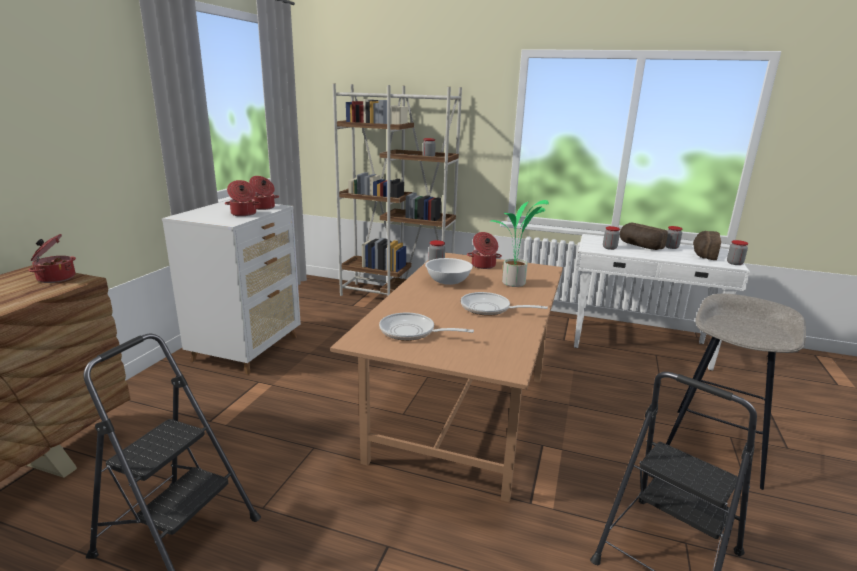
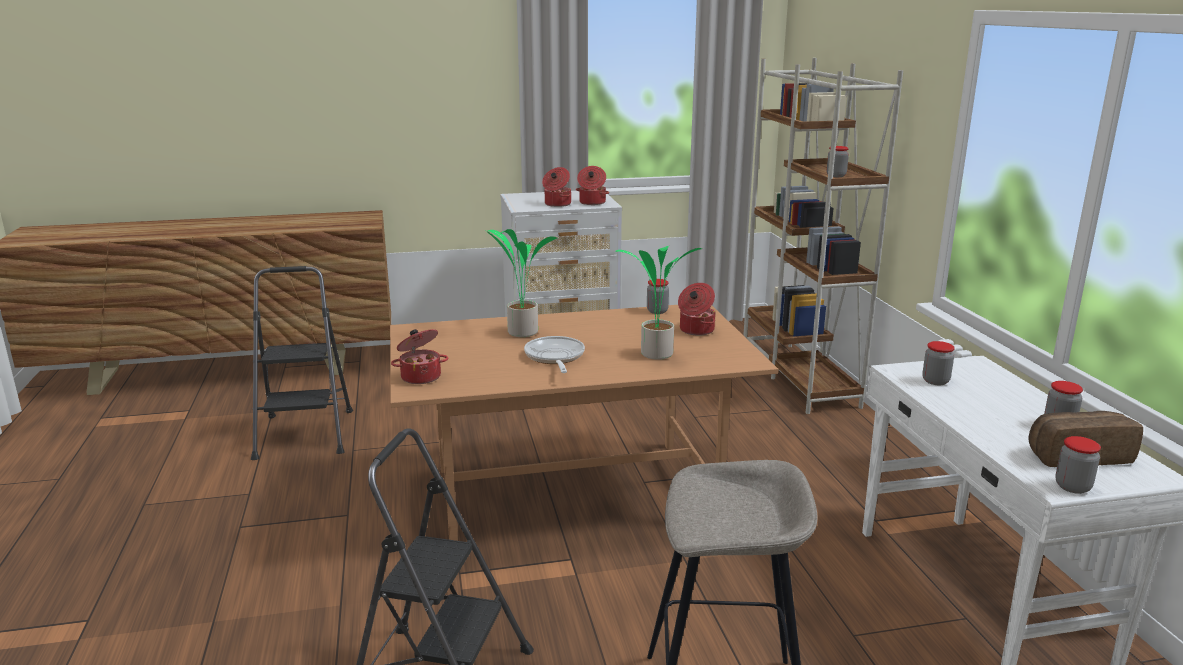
camera: 60 degrees right, 0 degrees up
(55, 278) = (366, 221): cooking pot -> cooking pot (421, 376)
(412, 332) = (452, 341): frying pan -> none
(424, 306) = (520, 333): none -> potted plant
(448, 281) = (610, 326): white bowl -> none
(640, 246) = (1004, 400): bread -> none

